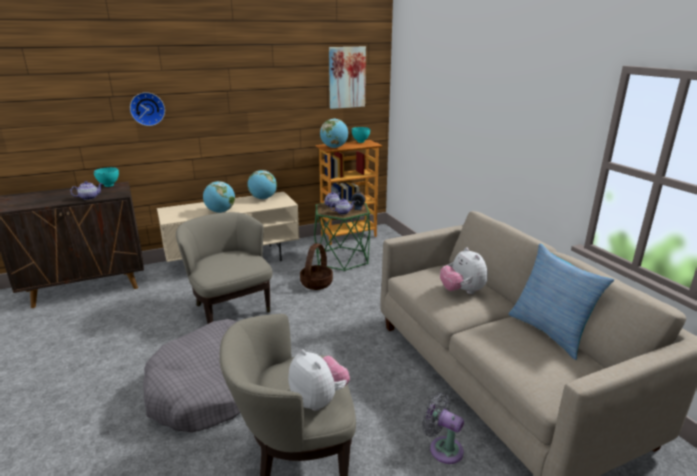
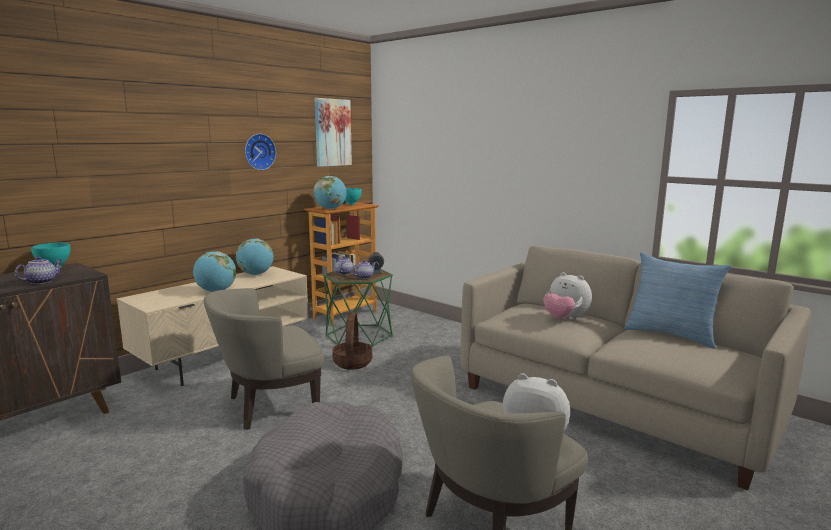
camera: 25 degrees left, 10 degrees down
(147, 109) = (106, 161): wall clock -> wall clock (259, 152)
(230, 307) = (269, 406): beige armchair -> beige armchair turned 60 degrees counterclockwise
(443, 448) = (626, 474): grey fan -> none

